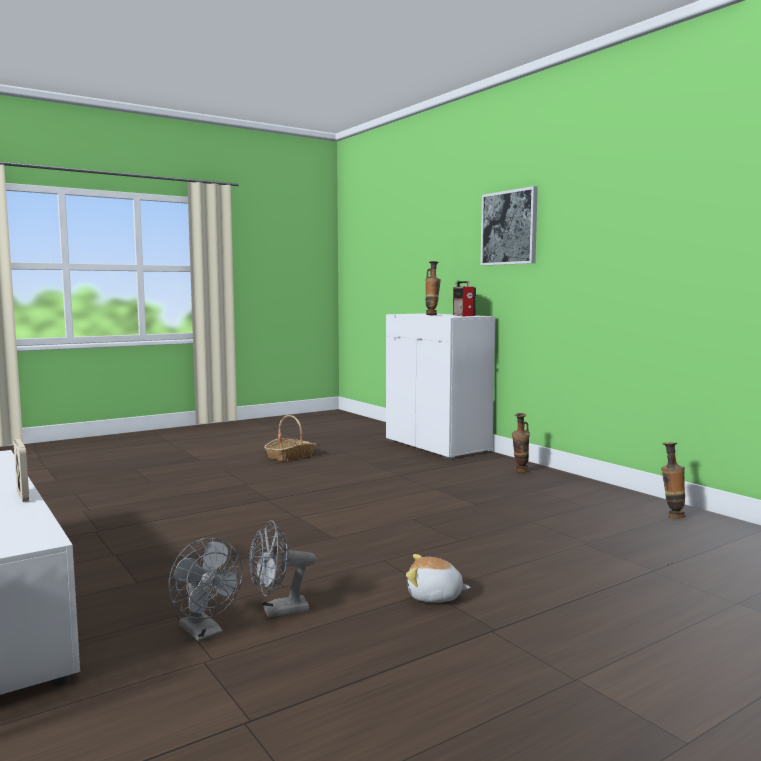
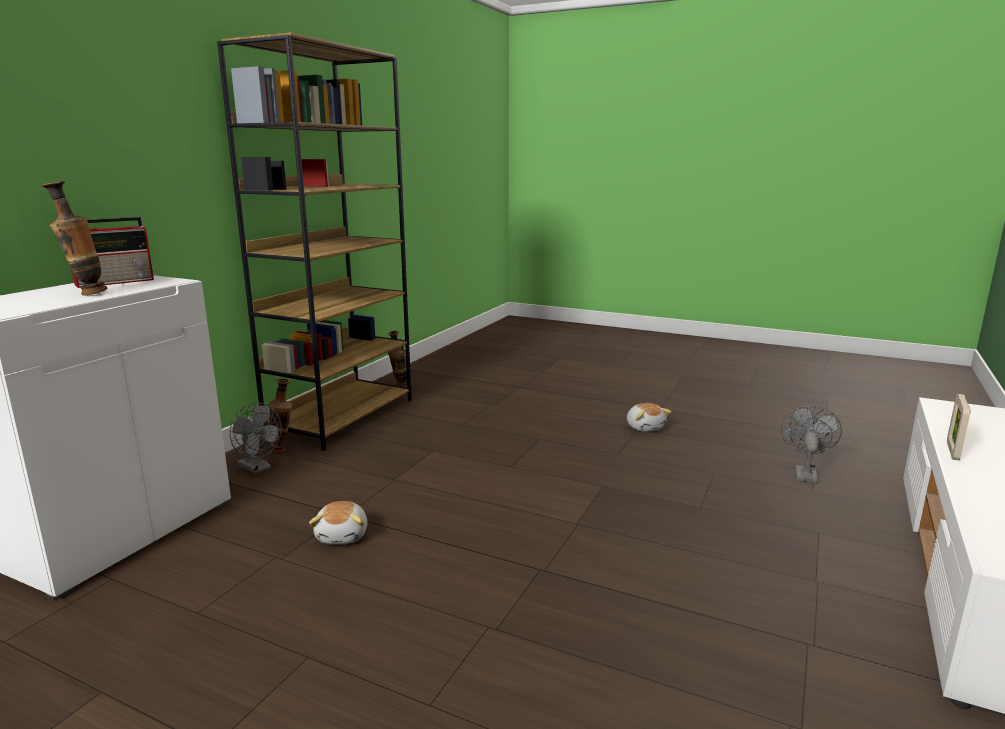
camera: 120 degrees left, 10 degrees up
(278, 611) = (743, 462): grey fan -> grey fan (257, 468)
(290, 456) = (255, 671): basket -> none
(374, 473) = (343, 535): none -> plush toy
(509, 228) = (127, 121): picture -> none
(586, 490) = (342, 417): none -> brown bookcase

